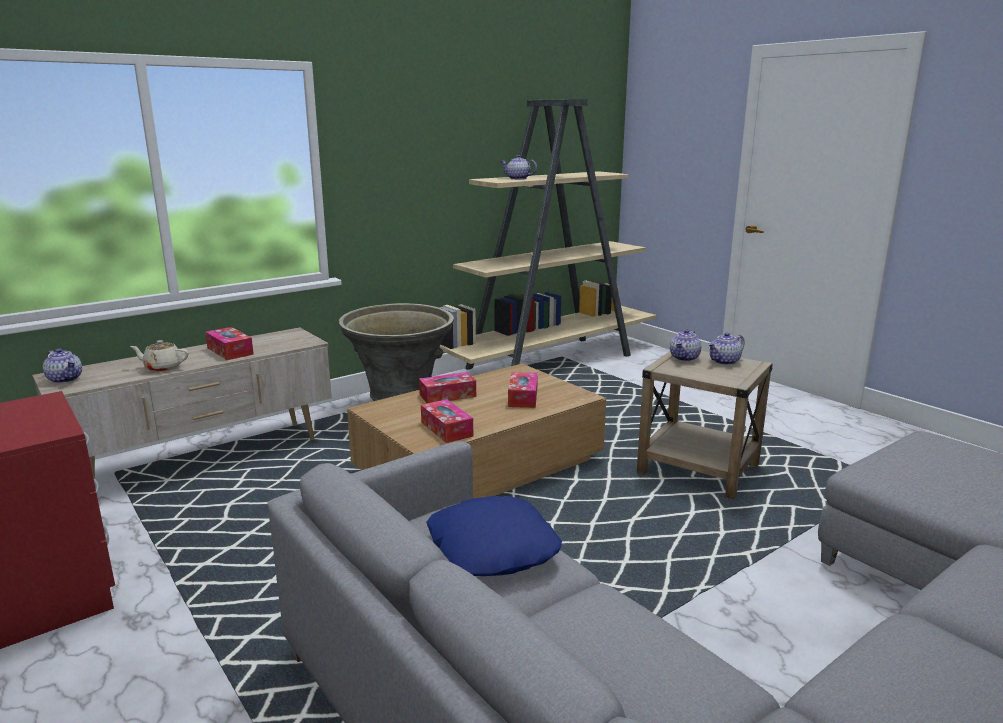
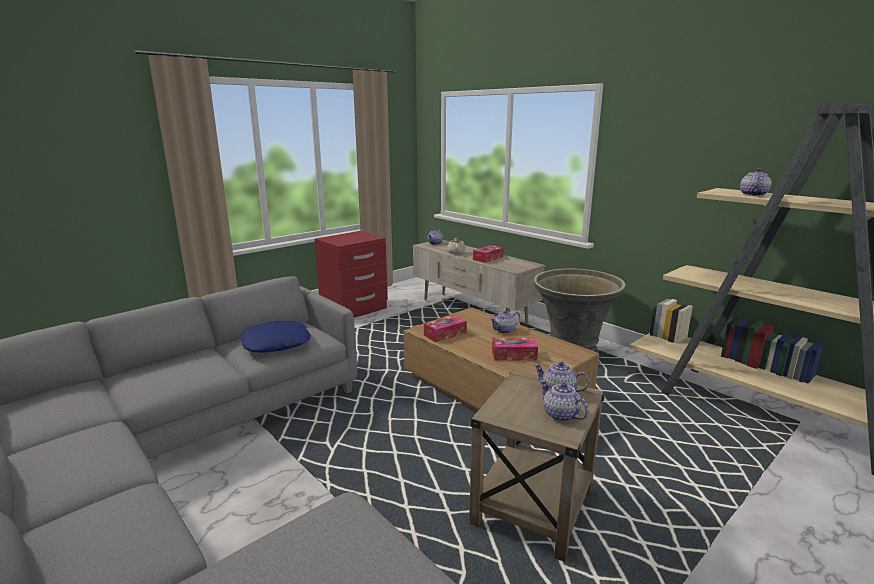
camera: 85 degrees right, 0 degrees up
(447, 395) = (504, 330): tissue box -> teapot

